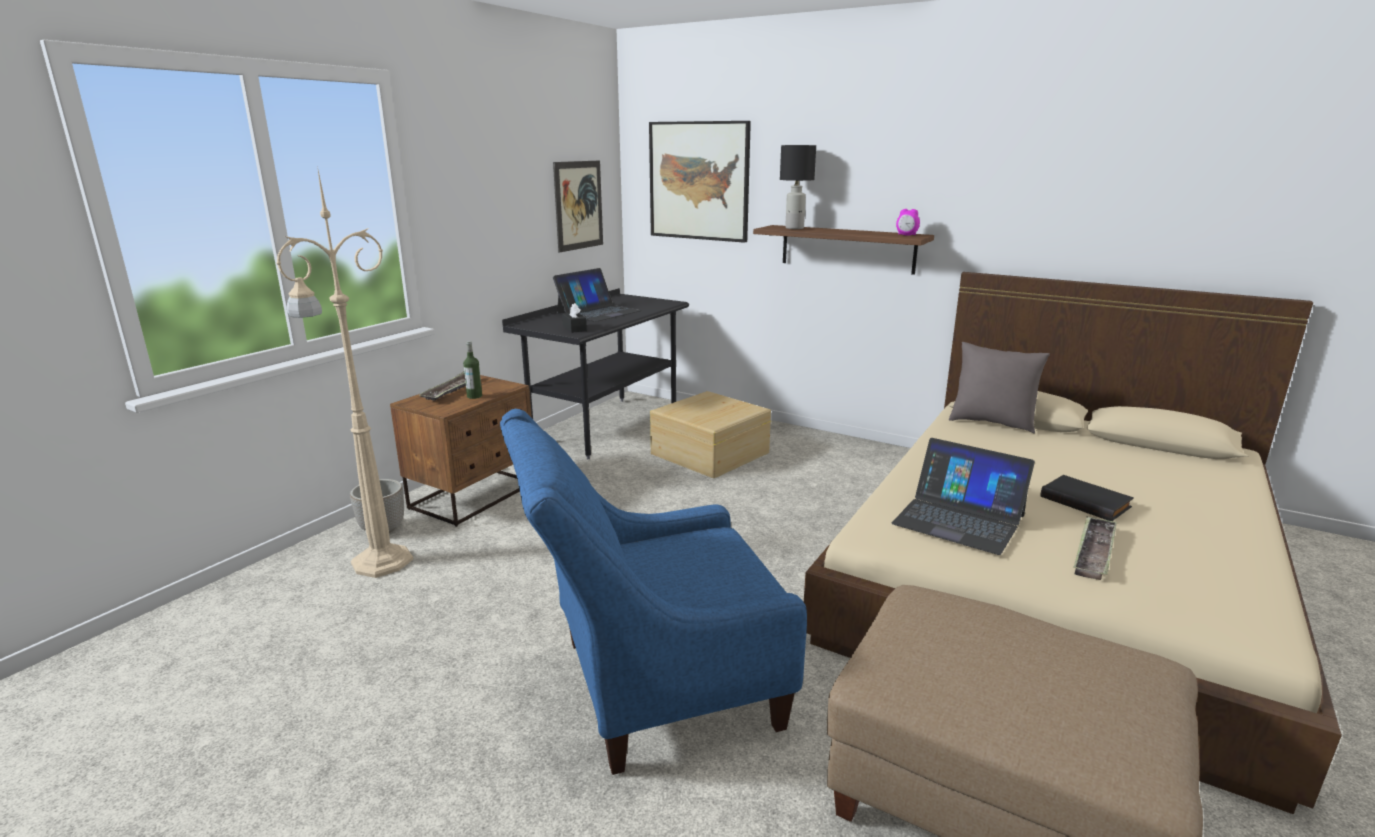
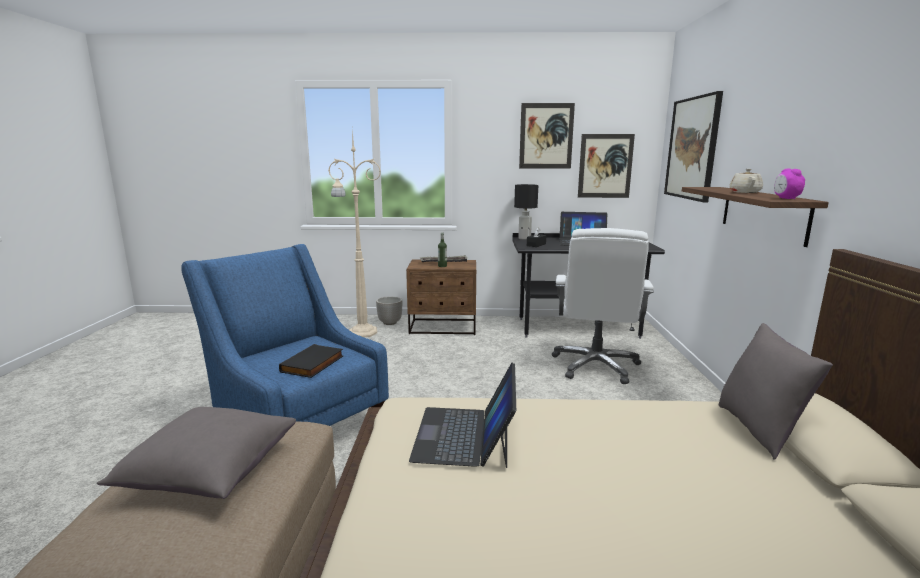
camera: 60 degrees right, 5 degrees down
(518, 167) = (546, 136): none -> picture
(709, 453) = (595, 366): beige storage box -> white office chair
(794, 228) = (719, 188): black table lamp -> black table lamp (525, 238)
(839, 230) = (744, 192): none -> beige teapot
(1014, 661) = (209, 472): none -> grey pillow
(1086, 501) = (605, 511): black book -> black book (313, 364)
(1094, 552) = (472, 524): tray -> none

